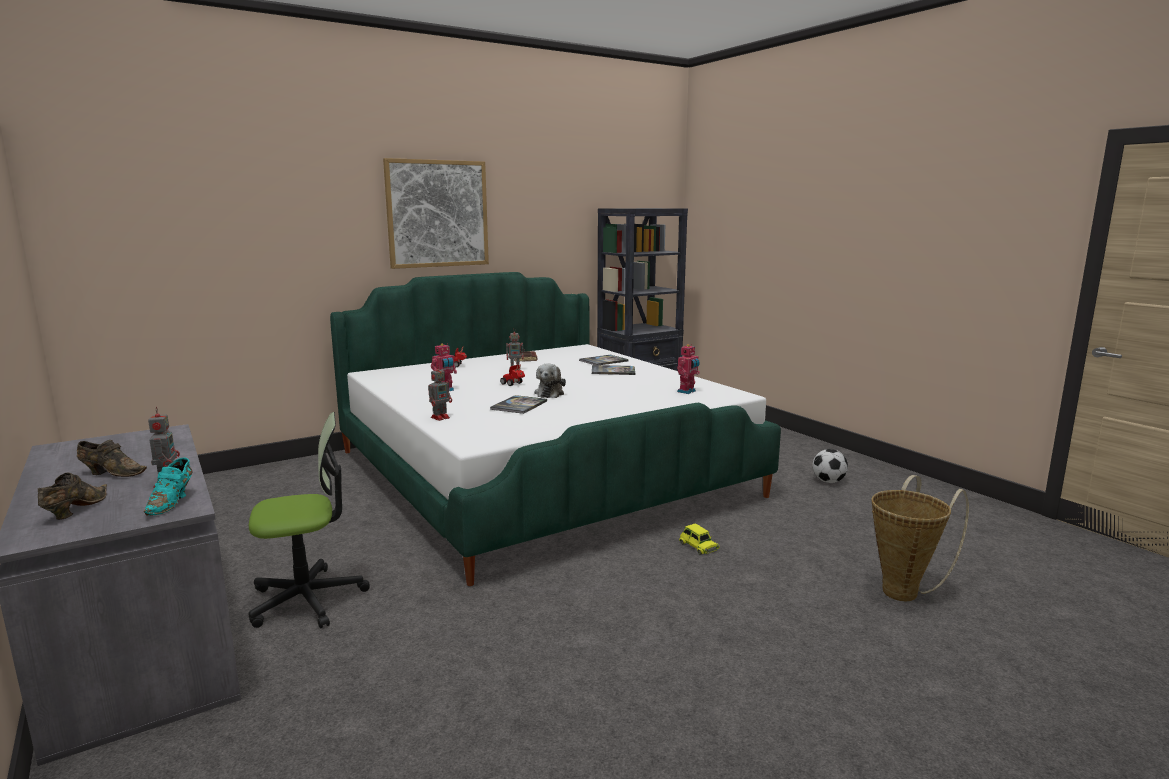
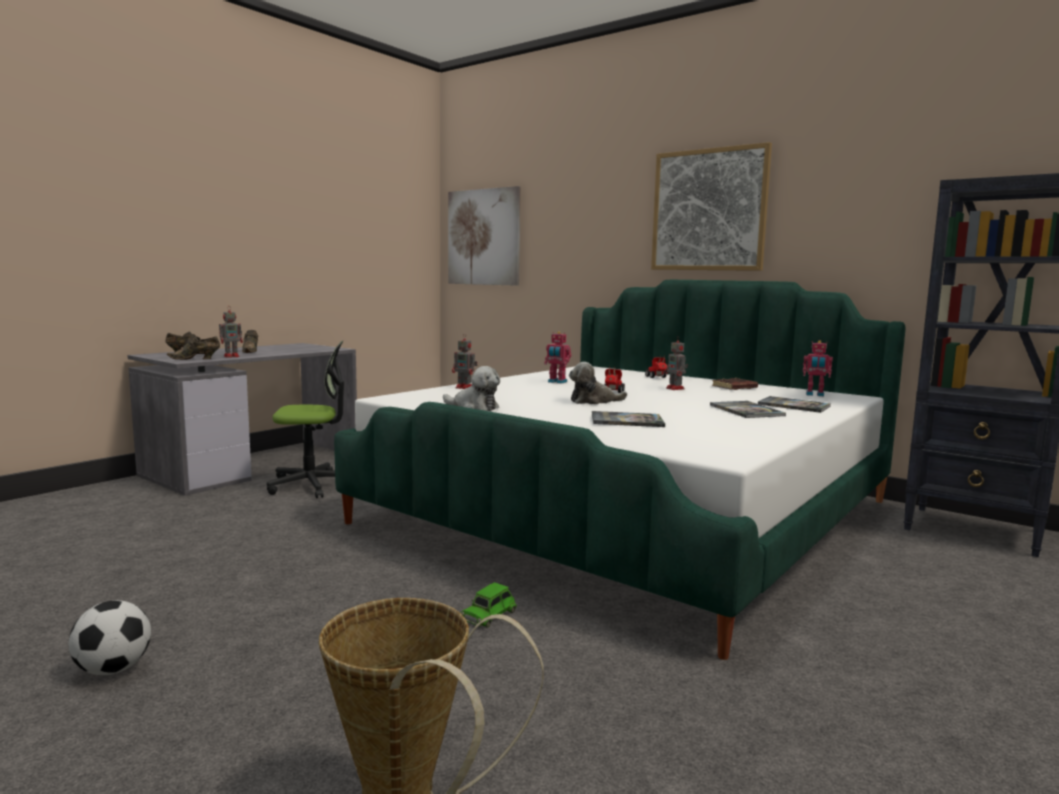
camera: 70 degrees right, 5 degrees down
(130, 238) = (483, 237): none -> picture
(172, 502) = (196, 359): turquoise shoe -> brown shoe
(307, 599) = (312, 485): office chair -> office chair turned 60 degrees counterclockwise
(519, 405) = (530, 398): book -> book (626, 421)
(548, 423) = (474, 407): none -> plush toy
(687, 391) = (695, 437): toy robot -> toy robot (815, 395)
(698, 545) = (489, 614): yellow toy car -> green toy car
(828, 481) = (897, 726): football -> football (113, 669)

